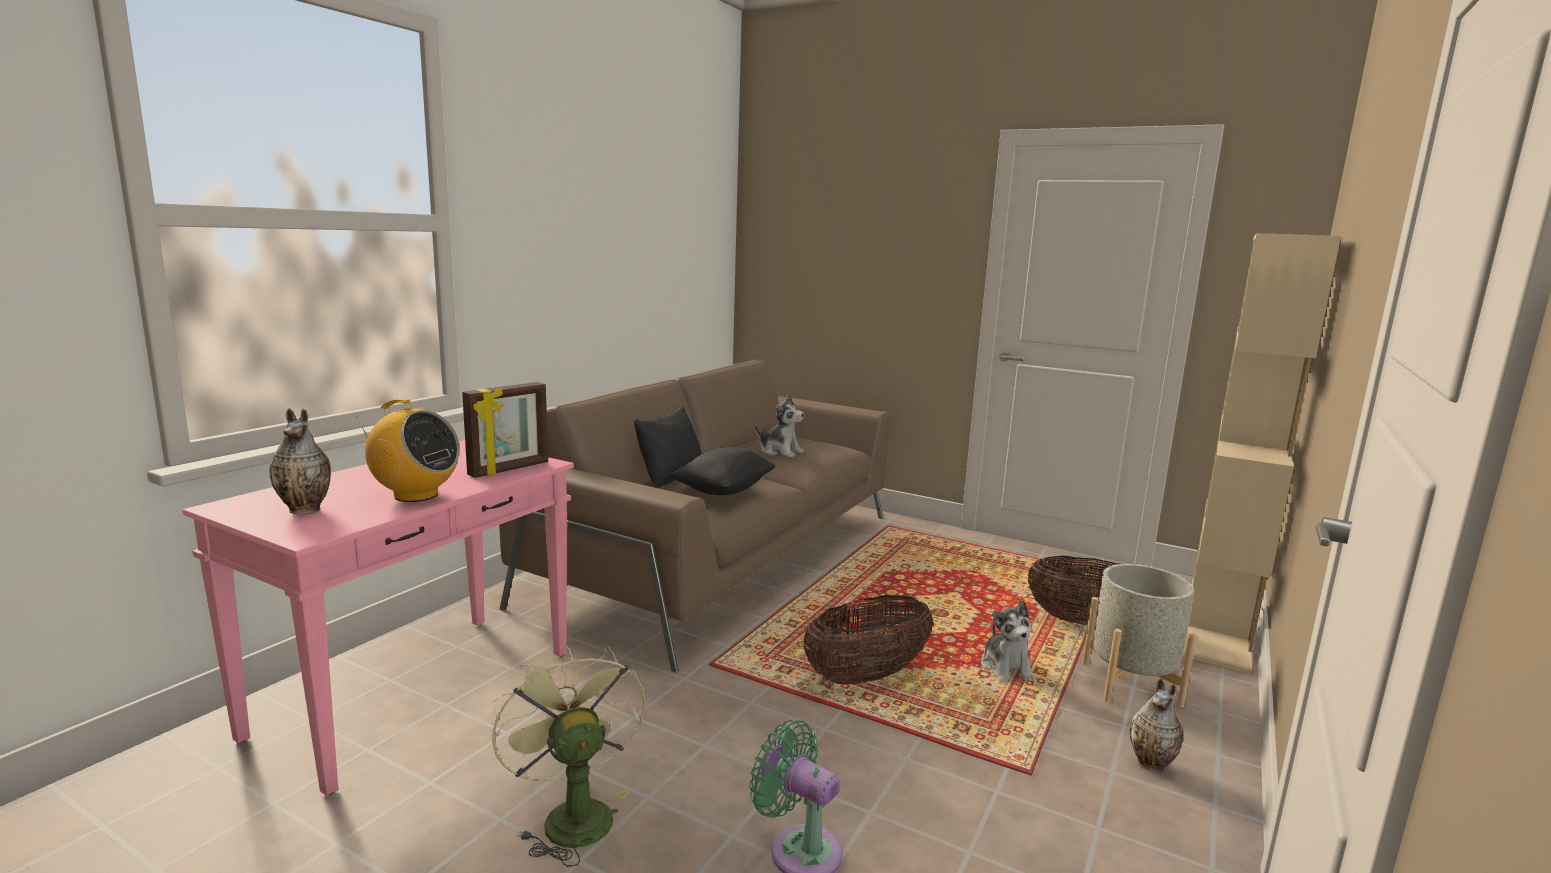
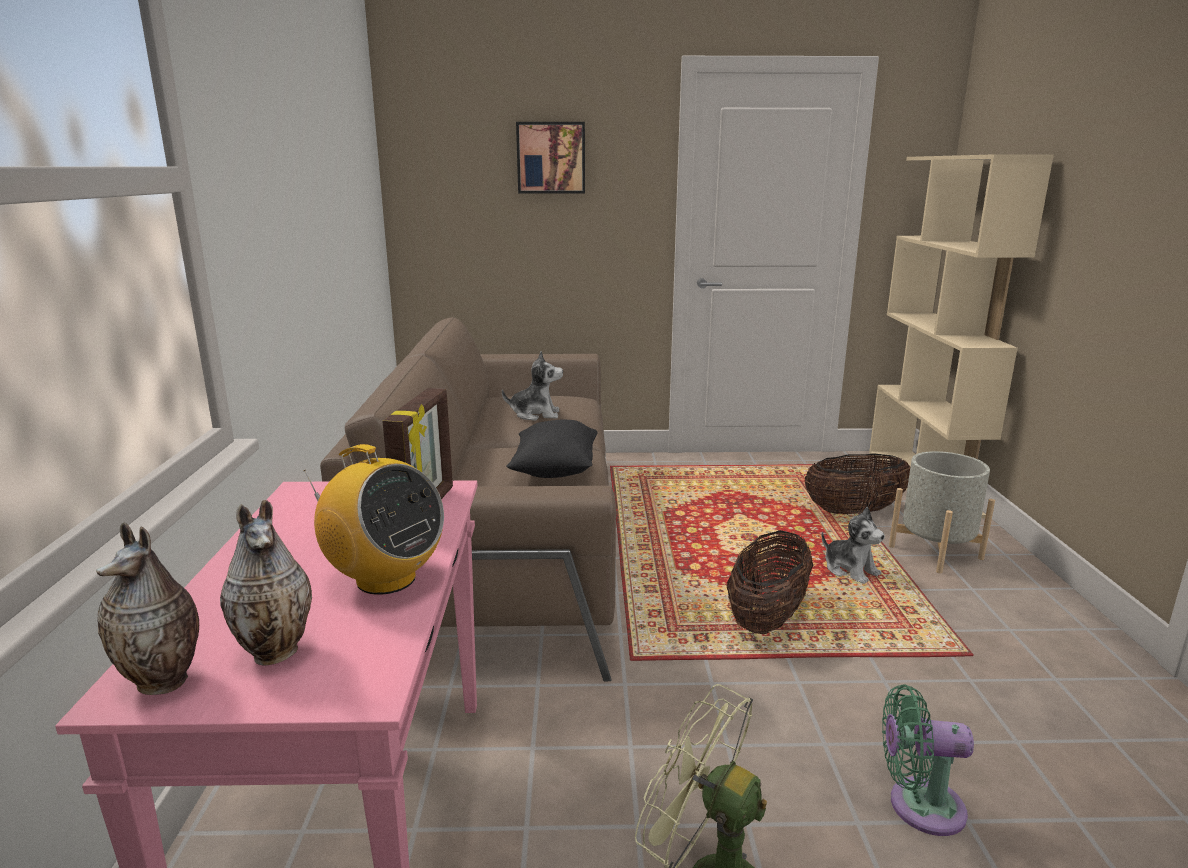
camera: 30 degrees left, 5 degrees up
(415, 495) = (385, 579): radio -> radio turned 45 degrees clockwise
(671, 478) = (479, 469): black pillow -> none
(872, 225) = (551, 158): none -> picture
(1152, 765) = (1023, 613): vase -> vase (166, 681)

